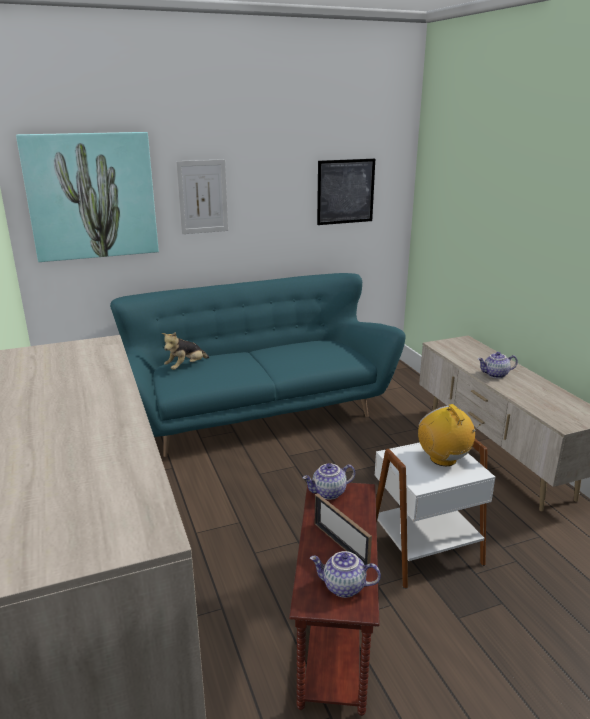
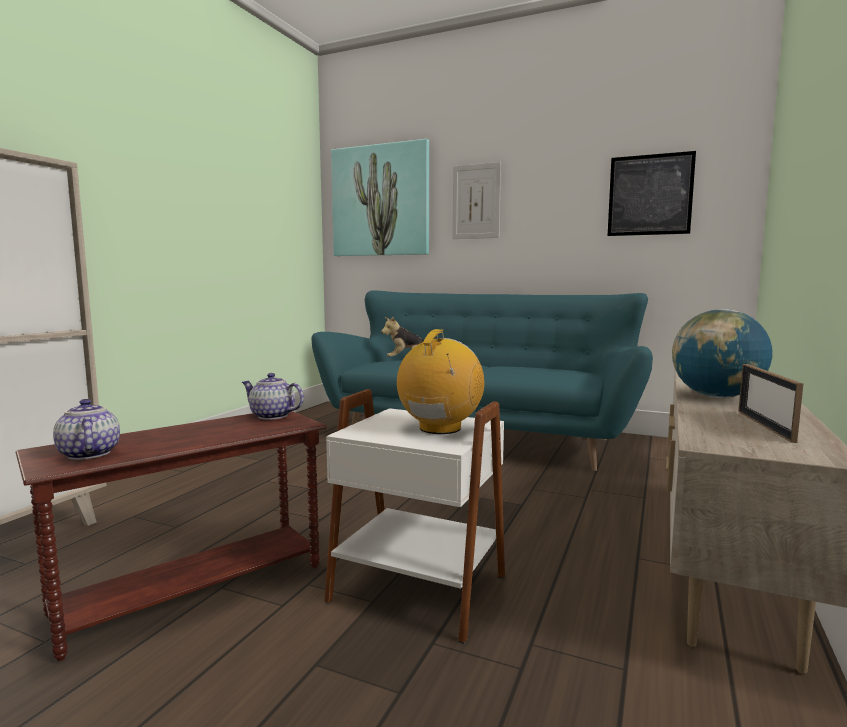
camera: 45 degrees right, 15 degrees down
(340, 544) = (174, 437): picture frame -> picture frame (764, 425)
(495, 375) = (716, 396): teapot -> globe

